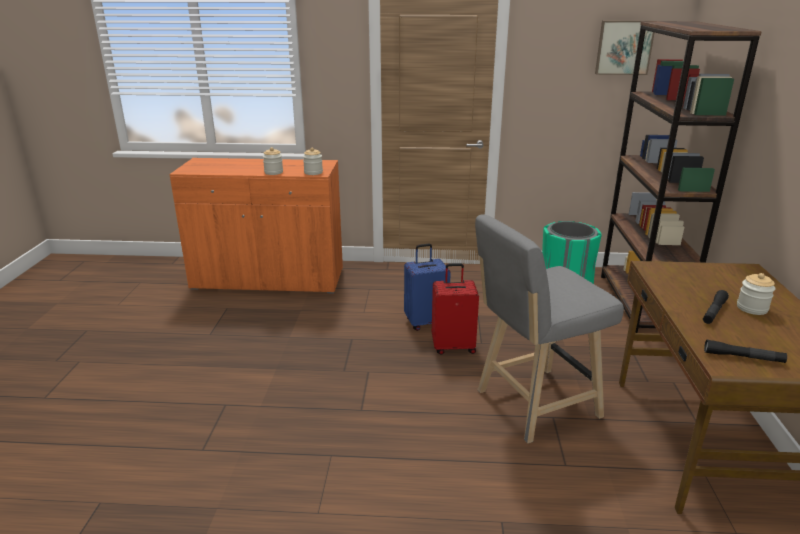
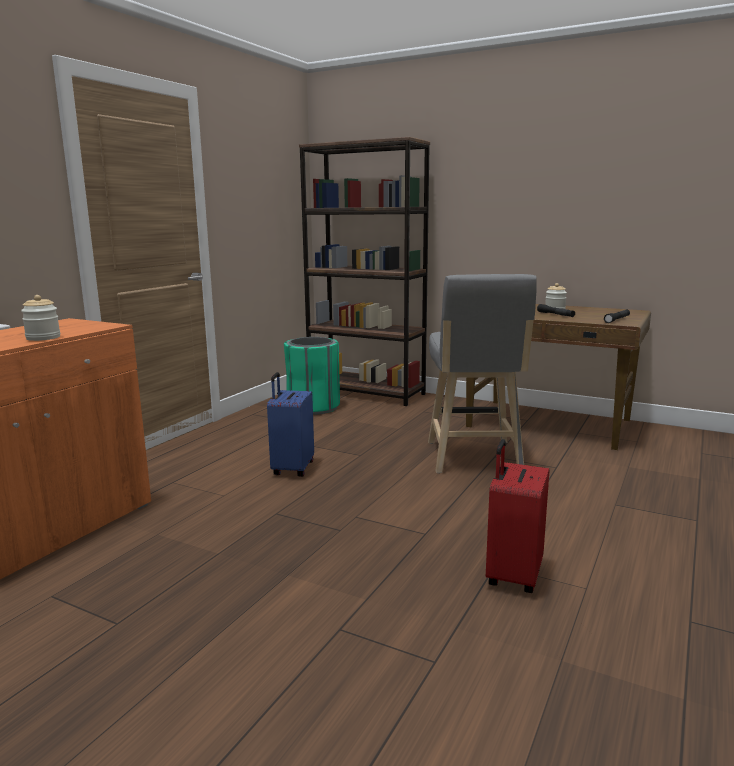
camera: 65 degrees left, 10 degrees down
(313, 172) = (97, 327): jar -> none
(453, 346) = (353, 467): red suitcase -> red suitcase (512, 575)
(624, 47) = (278, 171): picture -> none

